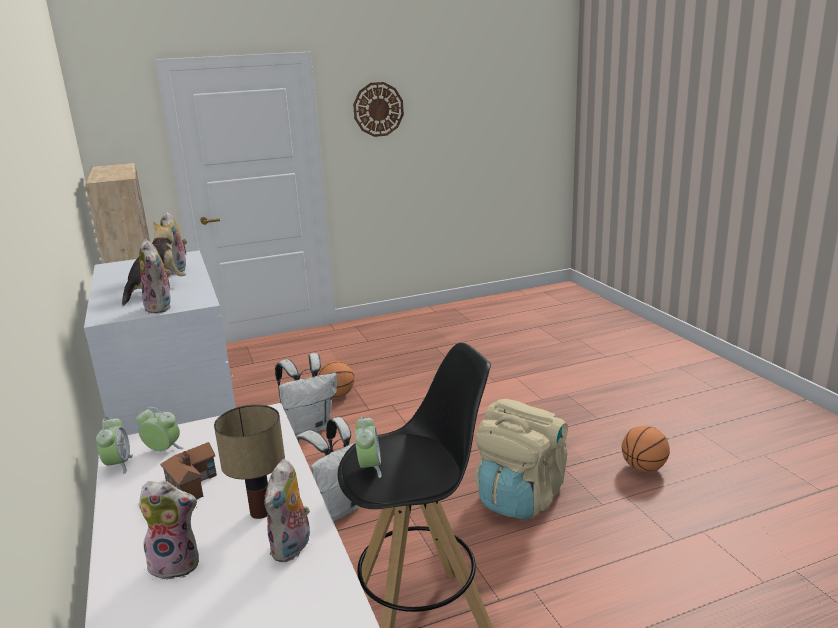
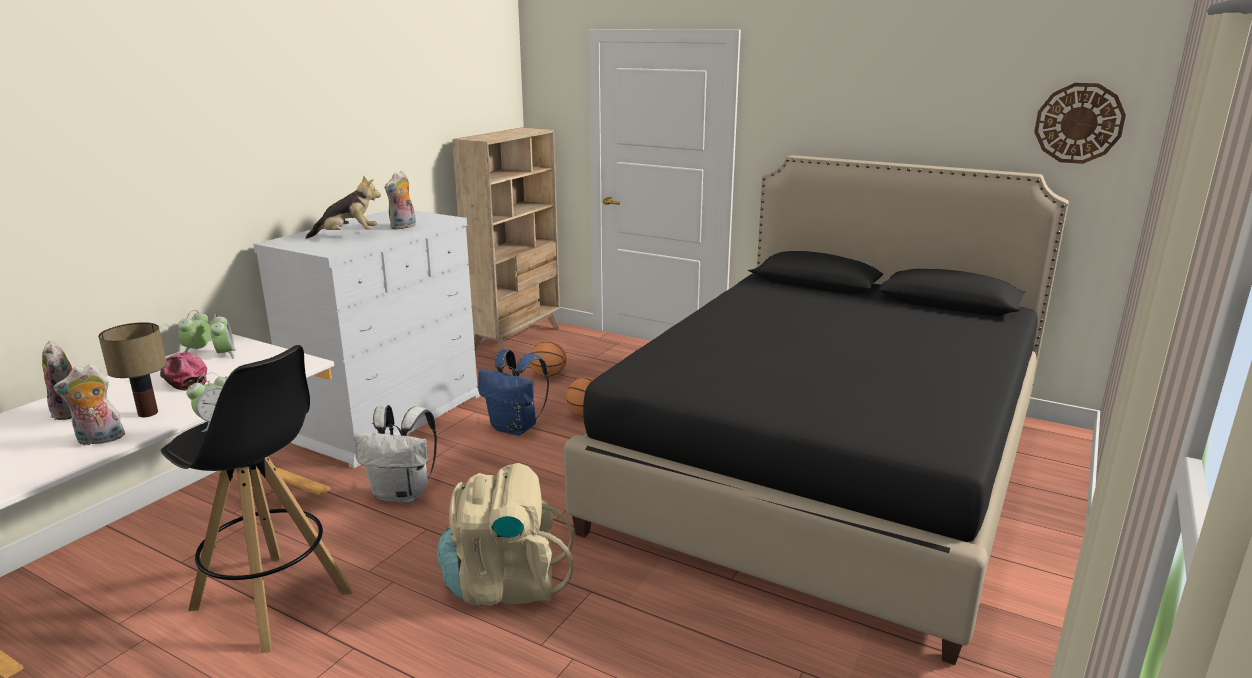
camera: 50 degrees right, 0 degrees up
(118, 465) = (198, 350): alarm clock -> alarm clock turned 150 degrees clockwise
(161, 308) = (308, 247): plush toy -> none
(192, 482) = (183, 378): toy house -> cap
(309, 427) = (516, 428): white backpack -> blue backpack
(378, 109) = (812, 109): wall clock -> wall clock (1079, 123)
(520, 350) = (826, 469): none -> black bed
(643, 468) = (651, 653): basketball -> basketball (548, 376)

